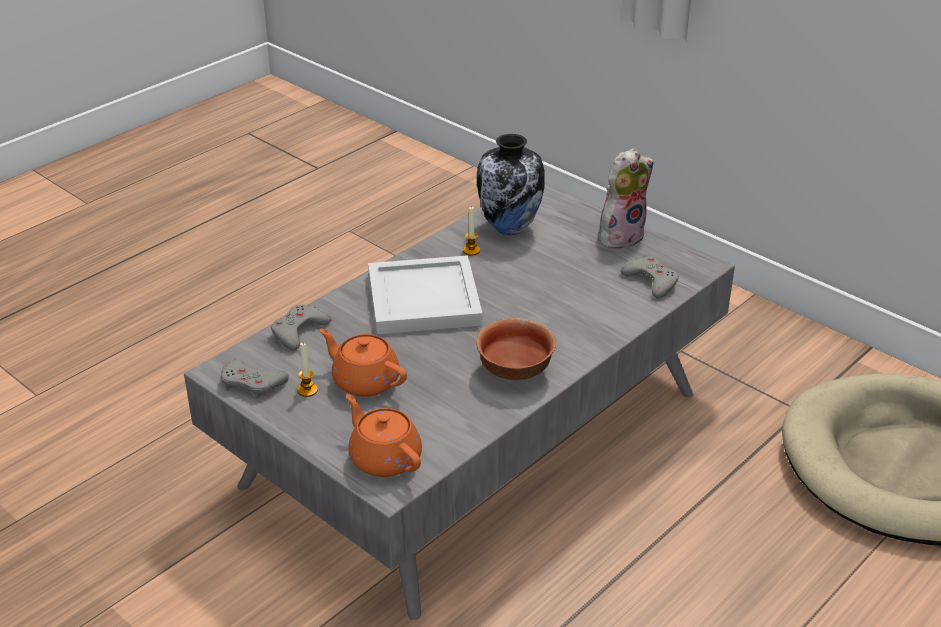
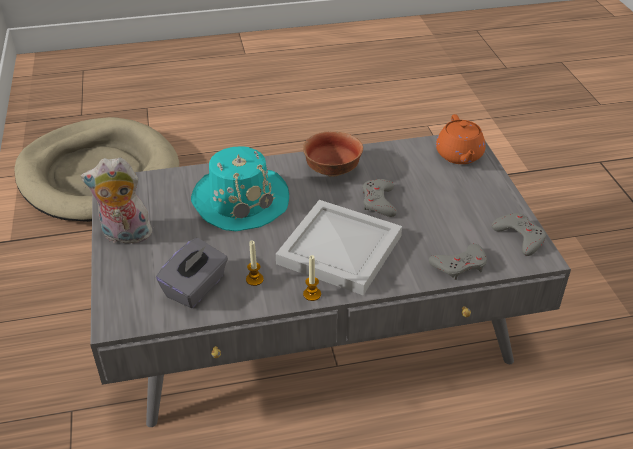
camera: 145 degrees left, 5 degrees up
(307, 390) = (481, 215): candle -> candle (312, 294)
(364, 381) = (437, 205): orange teapot -> none
(510, 228) = (196, 288): vase -> grey tissue box
(568, 302) = (240, 200): none -> turquoise hat
(651, 281) = (164, 190): grey game controller -> grey game controller (378, 202)

